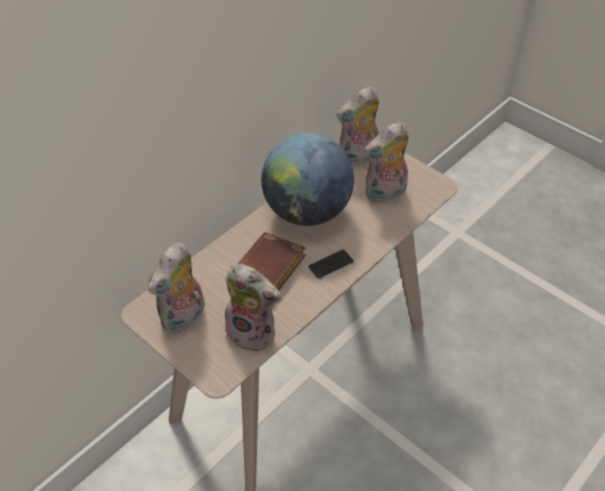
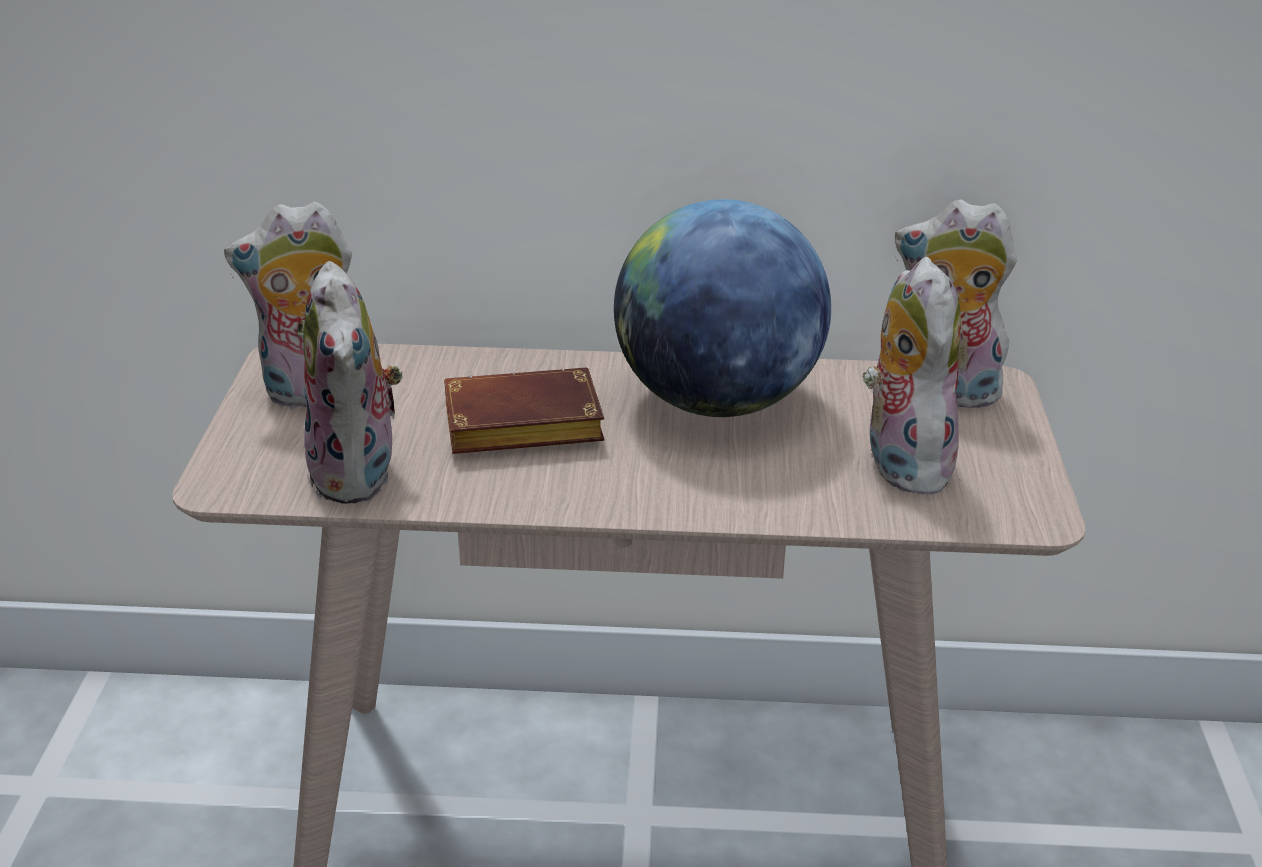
camera: 50 degrees right, 15 degrees down
(331, 265) = (622, 483): phone -> none
(385, 194) = (900, 461): plush toy -> plush toy turned 60 degrees clockwise

